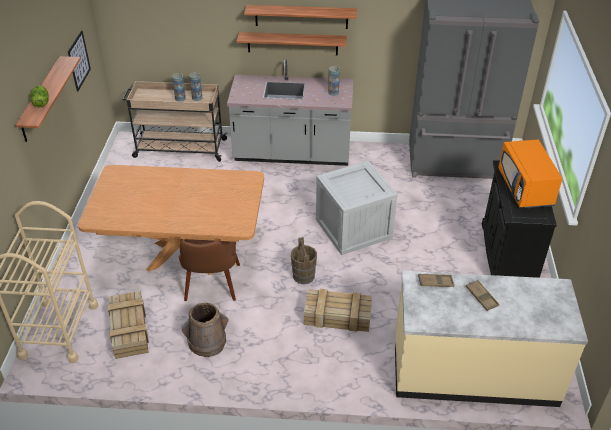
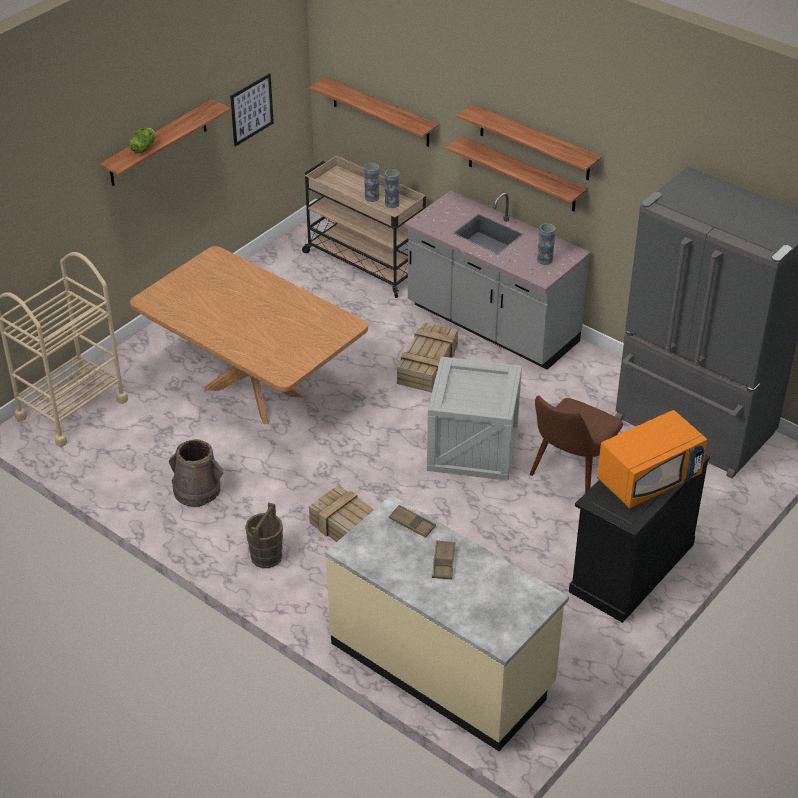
camera: 35 degrees right, 0 degrees up
(129, 329) = (135, 439): crate -> crate (427, 364)
(166, 37) = (380, 113): none -> shelf
(211, 288) = (251, 438): brown chair -> brown chair (569, 475)
(303, 276) = (361, 473): brown bucket -> brown bucket (266, 556)
(525, 189) = (648, 479): orange microwave -> orange microwave turned 150 degrees counterclockwise

